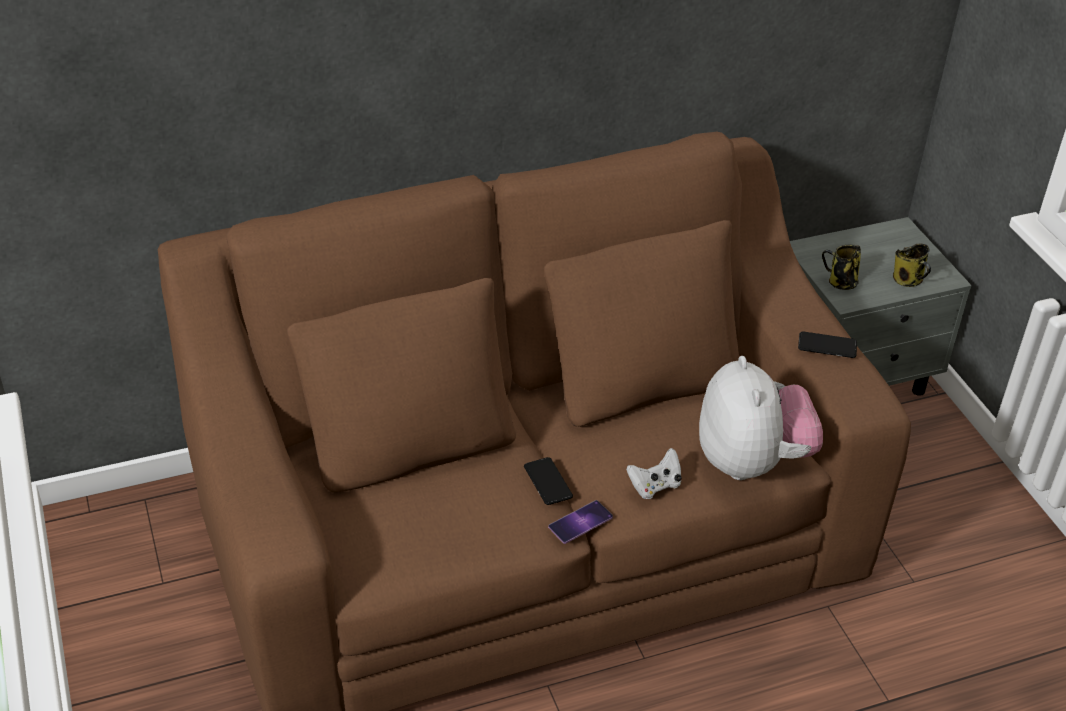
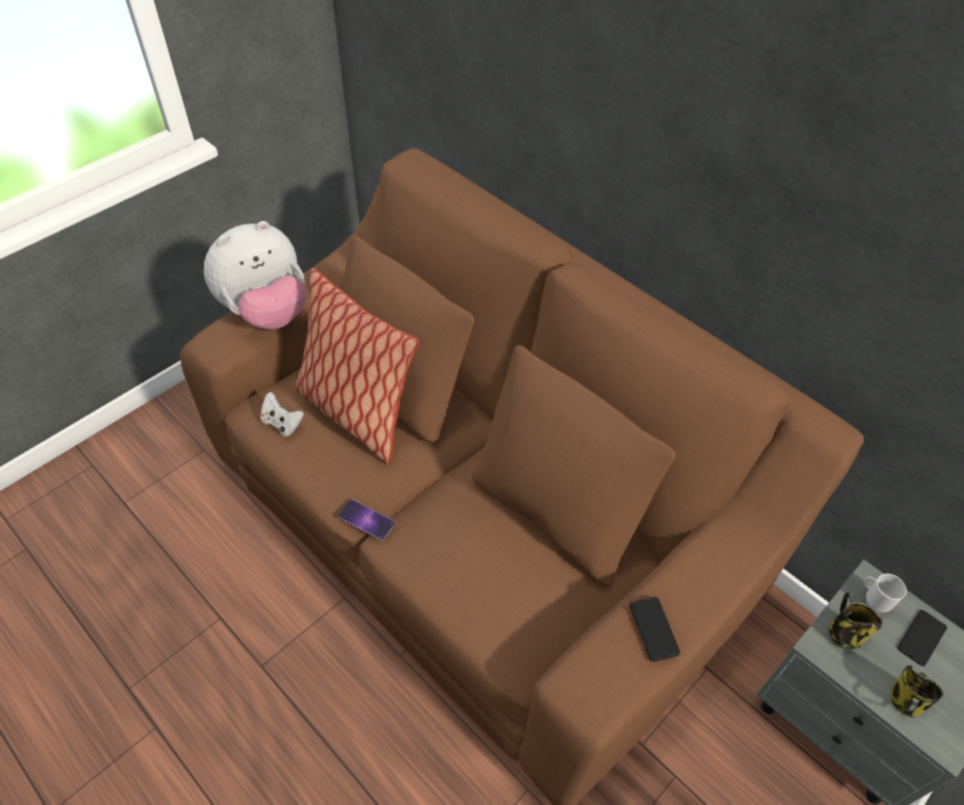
camera: 65 degrees right, 10 degrees up
(428, 490) = (356, 413): none -> pillow
(548, 482) = (403, 482): phone -> phone (921, 638)
(655, 486) = (425, 556): white game controller -> white game controller (282, 423)
(751, 462) = (497, 624): plush toy -> plush toy (266, 312)
(821, 254) = (875, 600): none -> mug

